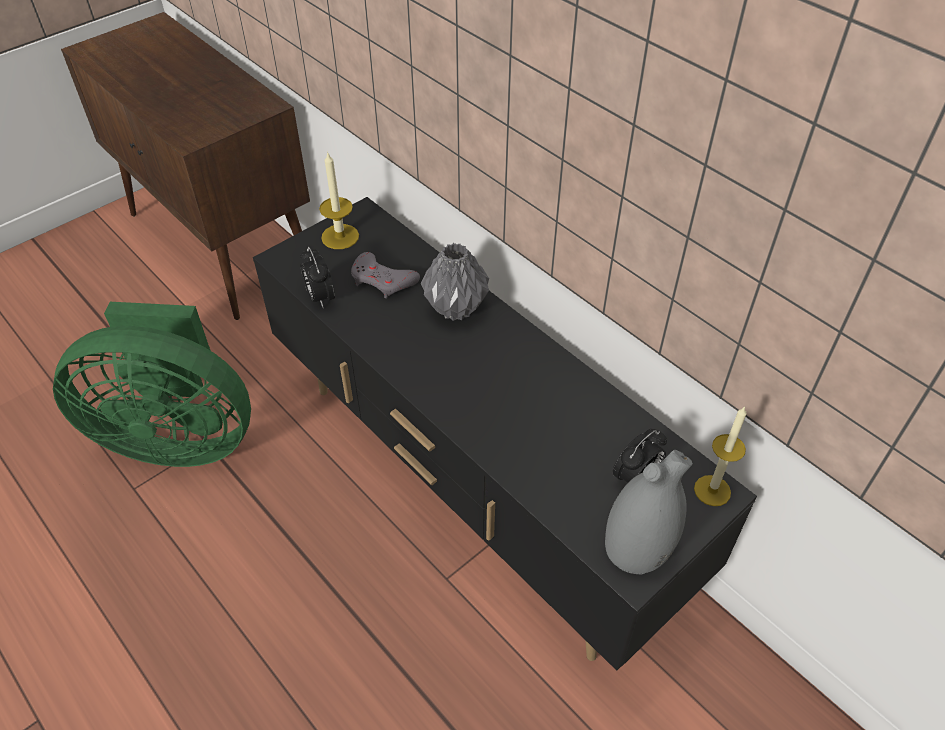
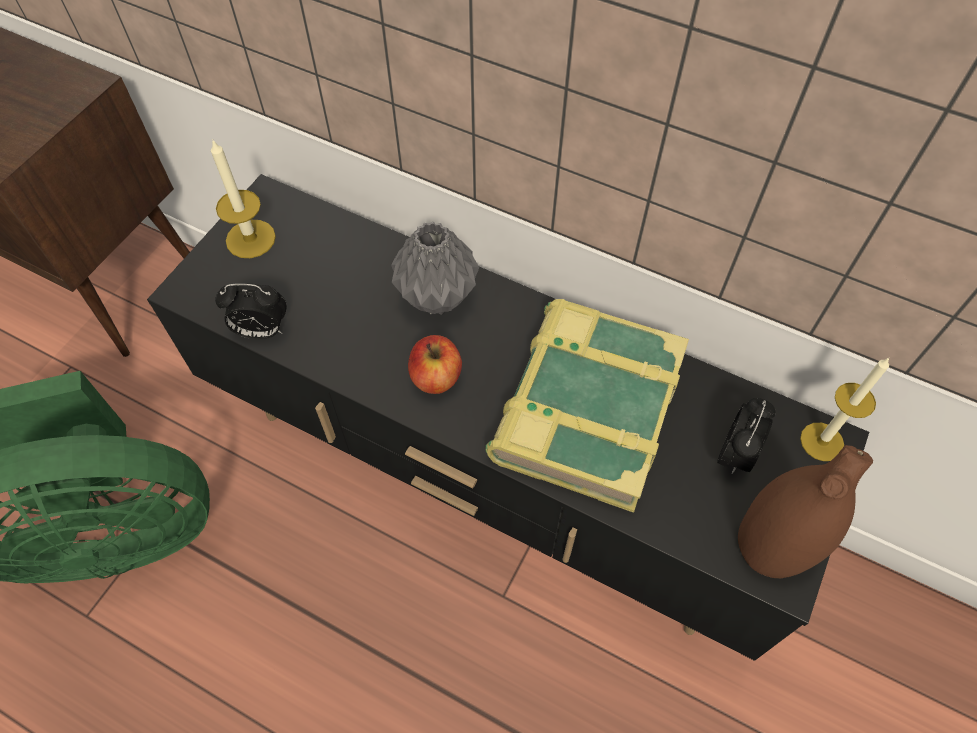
camera: 20 degrees left, 10 degrees up
(320, 297) = (261, 331): alarm clock -> alarm clock turned 45 degrees counterclockwise
(383, 280) = (331, 284): grey game controller -> none
(430, 361) = (436, 377): none -> apple
(531, 413) = (585, 409): none -> book
(638, 548) = (775, 543): grey vase -> brown vase

